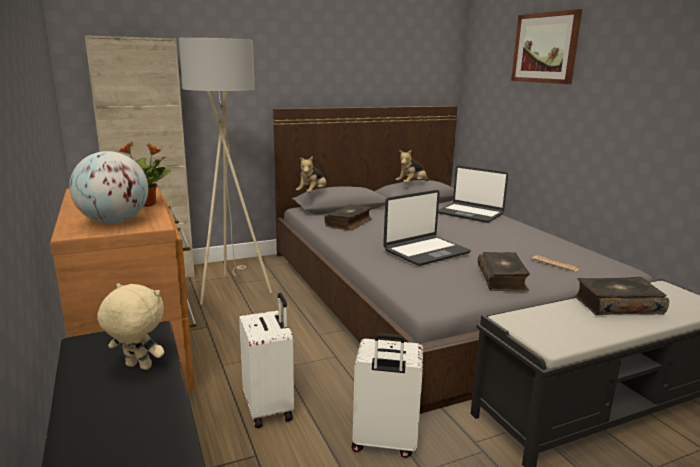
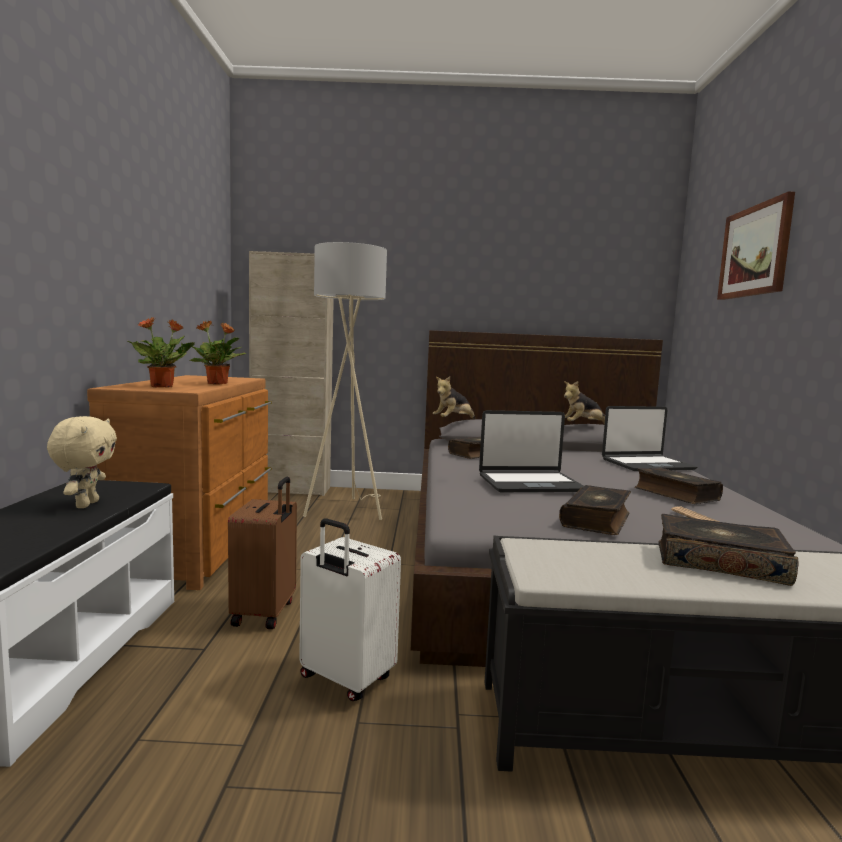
camera: 25 degrees right, 10 degrees down
(114, 222) = (163, 386): globe -> potted plant
(137, 367) = (85, 504): beige plush toy -> beige plush toy turned 45 degrees clockwise
(269, 408) = (265, 613): white suitcase -> brown suitcase
(470, 213) = (646, 464): laptop -> laptop turned 75 degrees counterclockwise
(517, 242) = (675, 494): none -> book

